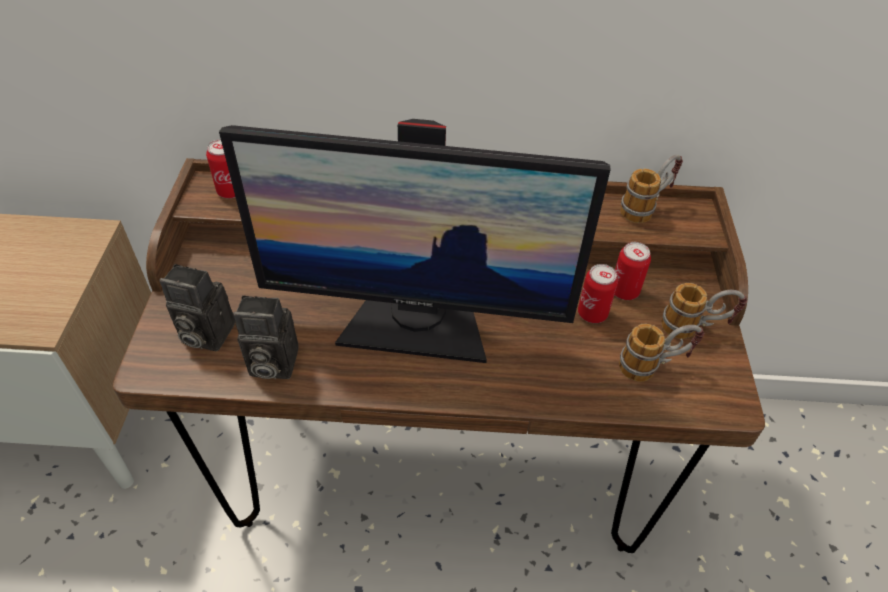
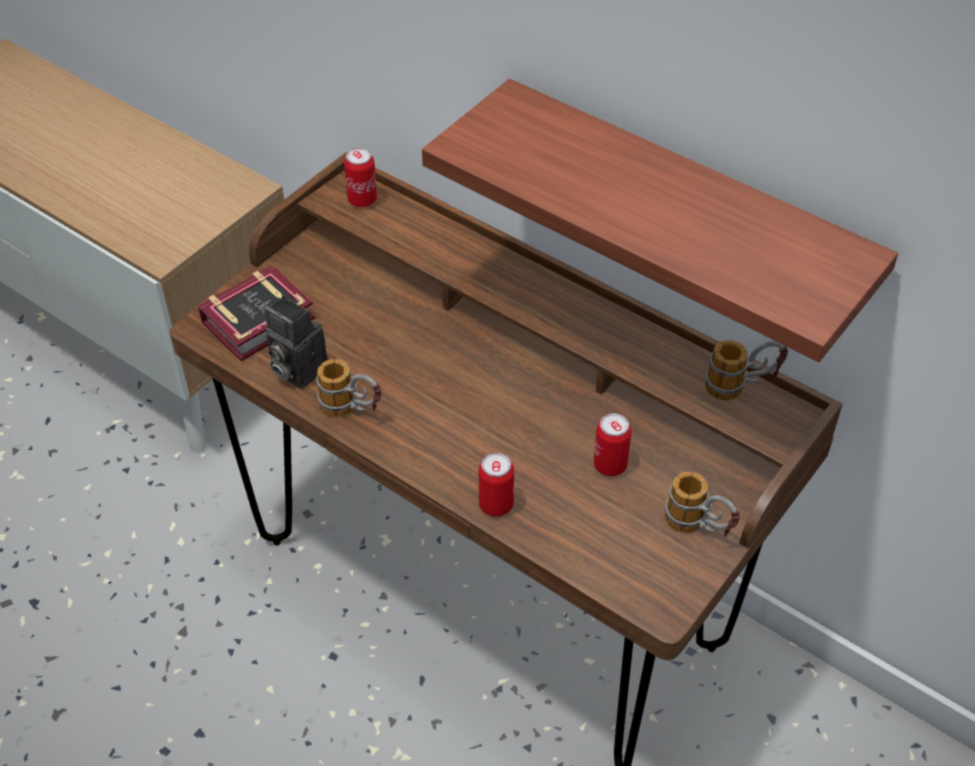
camera: 35 degrees right, 0 degrees up
(204, 334) = (263, 320): camera -> book
(416, 324) = (440, 395): monitor -> none
(560, 76) = (683, 211): none -> shelf
(624, 291) = (662, 461): can -> can (496, 505)
(653, 366) = (622, 539): mug -> mug (352, 410)

